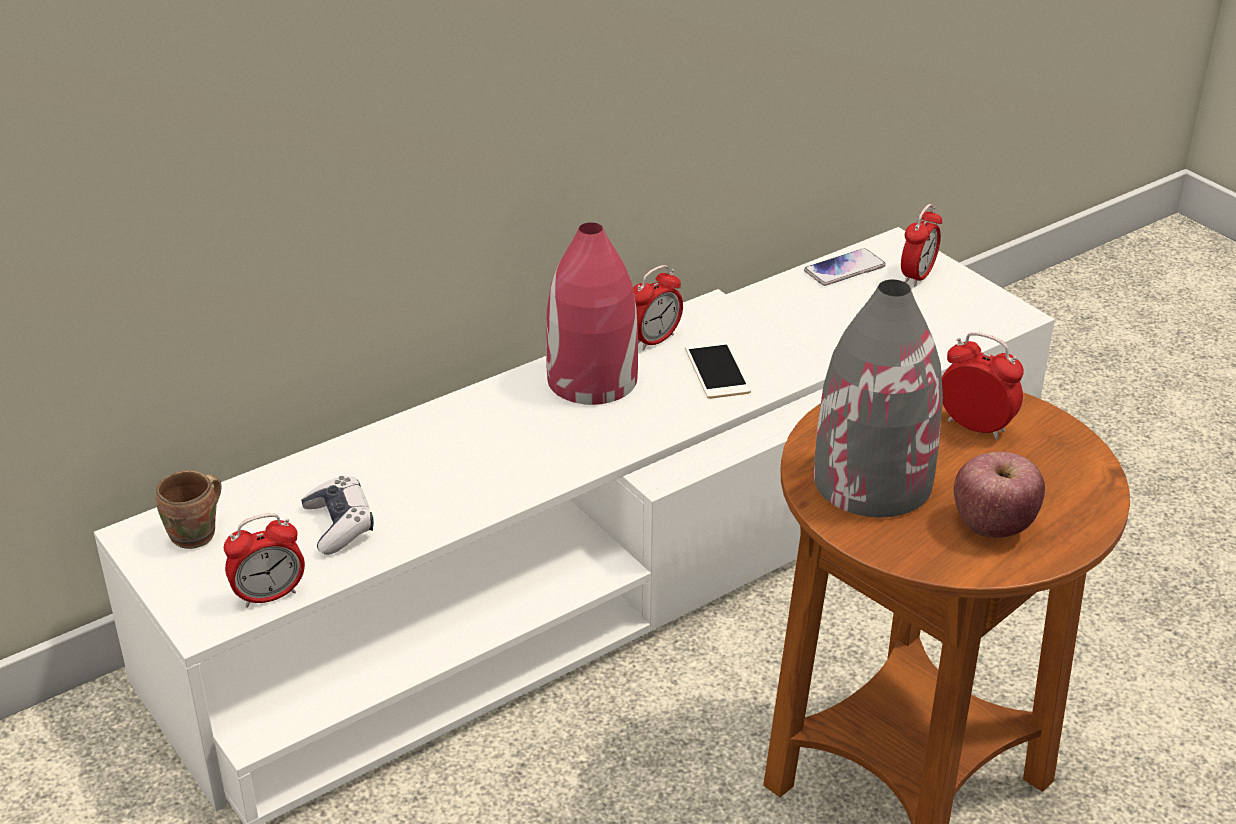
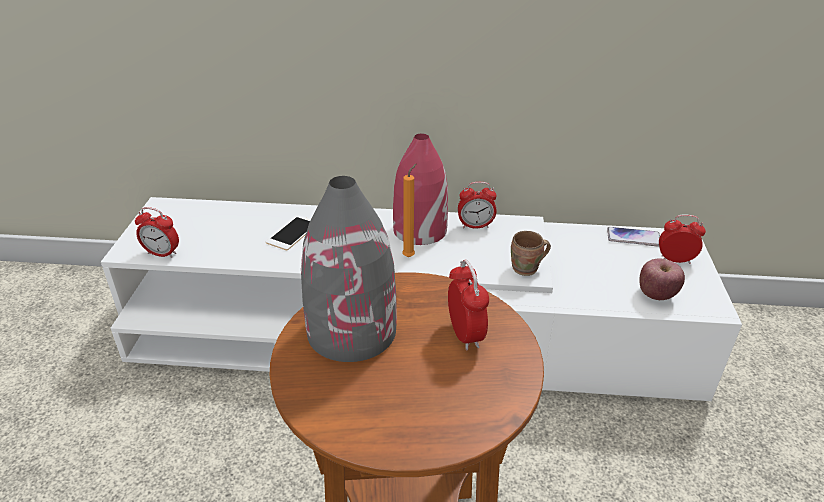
camera: 40 degrees right, 0 degrees up
(197, 535) = (177, 216): brown mug -> brown mug (527, 269)
(339, 525) = (228, 239): game controller -> none
(627, 419) = (410, 256): none -> orange candle
(717, 370) = (487, 254): phone -> phone (293, 233)
(917, 276) = (675, 260): alarm clock -> alarm clock turned 150 degrees counterclockwise
(993, 525) = (376, 402): apple -> apple (656, 294)

